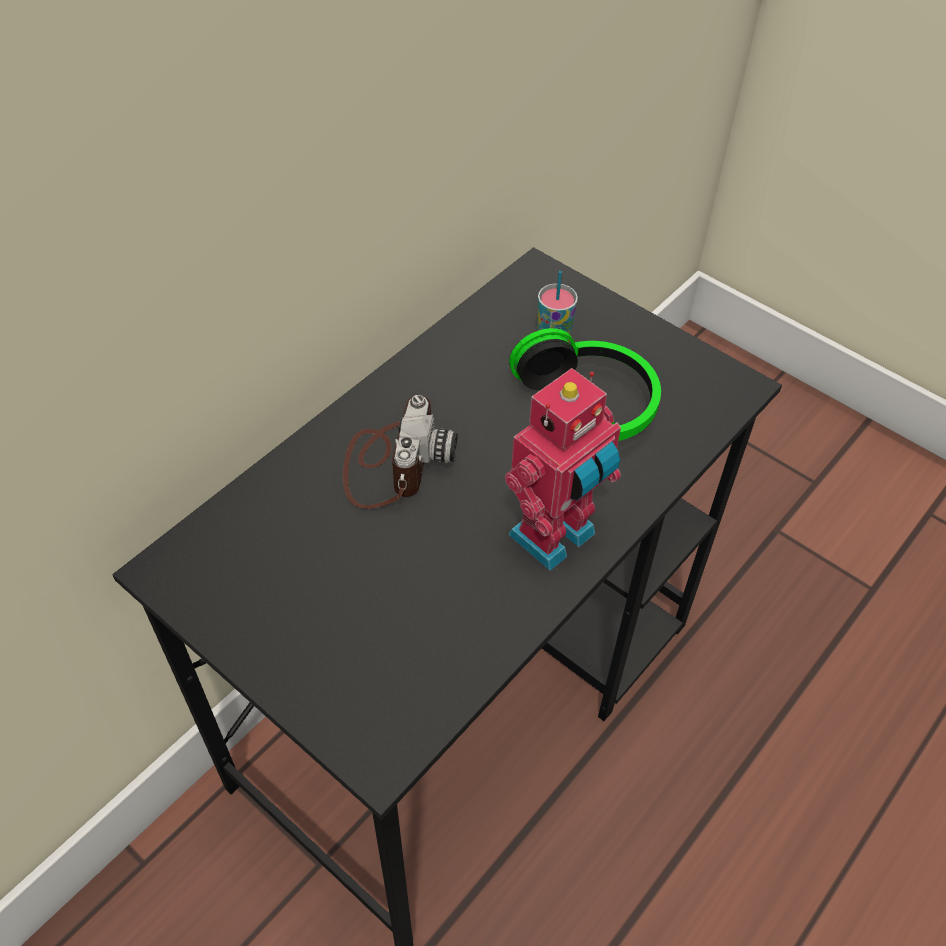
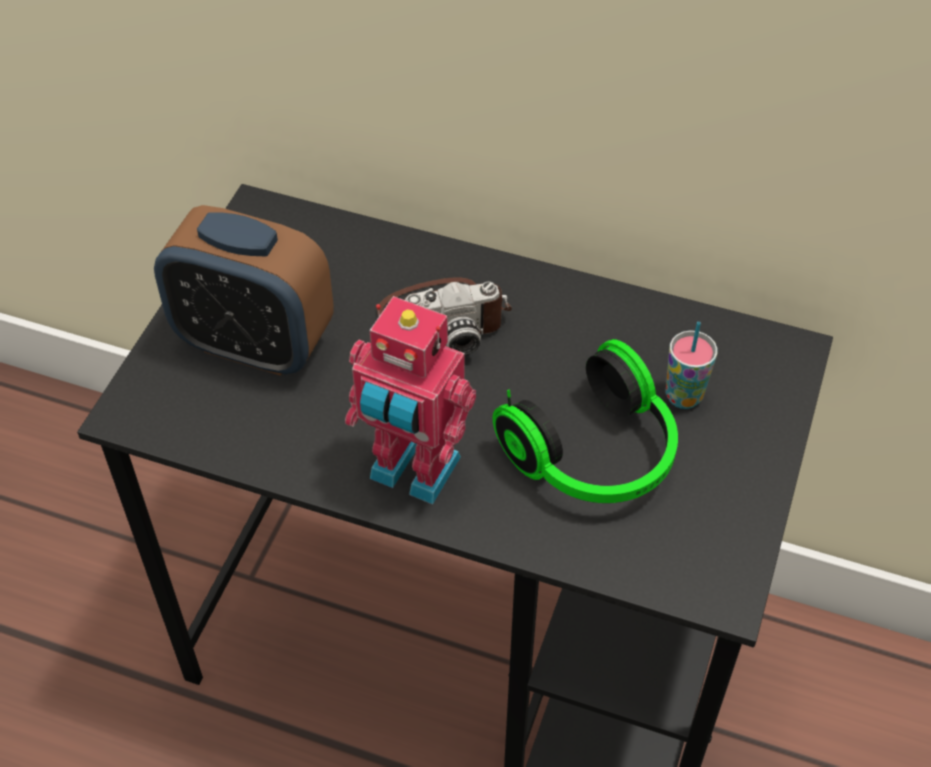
camera: 70 degrees right, 0 degrees up
(346, 619) = (254, 344): none -> alarm clock

